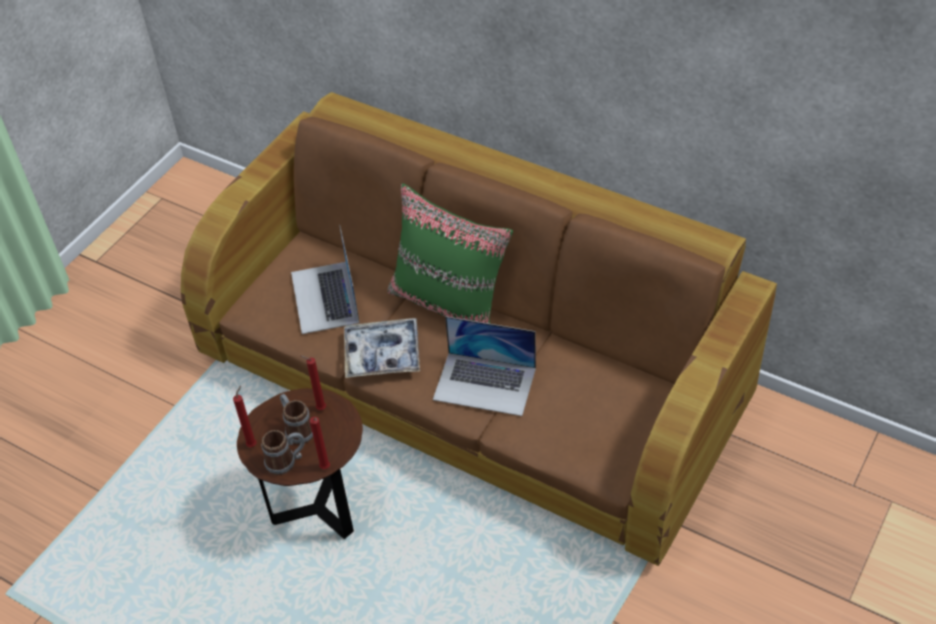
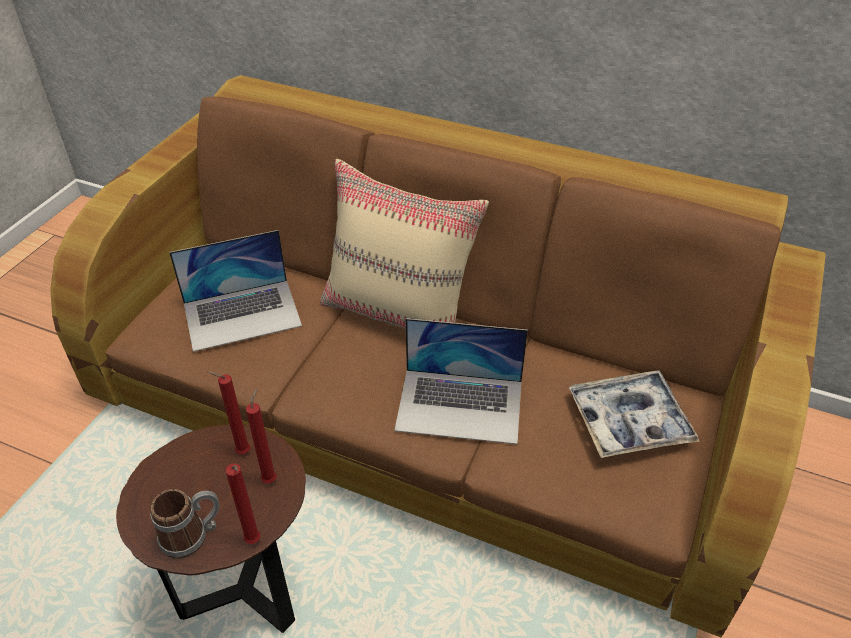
camera: 10 degrees left, 5 degrees down
(253, 444) = (141, 512): red candle -> red candle (271, 478)
(297, 429) = (208, 484): mug -> none
(325, 297) = (242, 314): laptop -> laptop turned 90 degrees counterclockwise
(382, 354) = (321, 377): tray -> tray (629, 421)
(450, 303) = (399, 313): green pillow -> beige pillow

